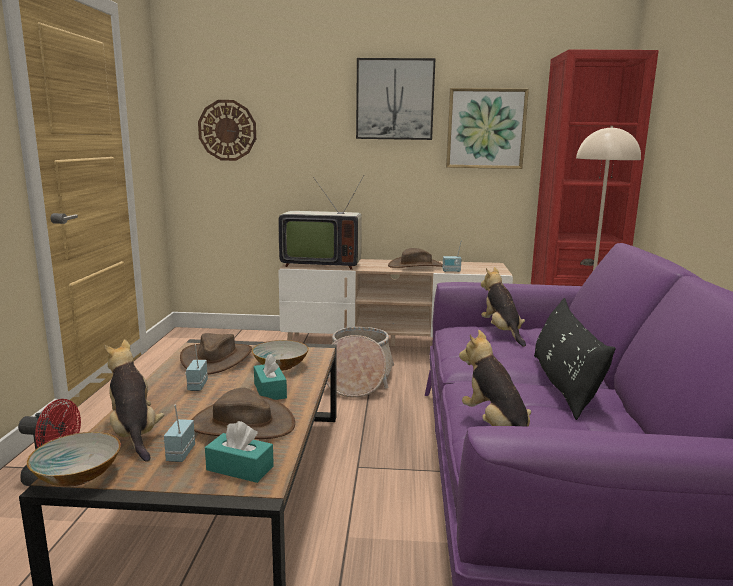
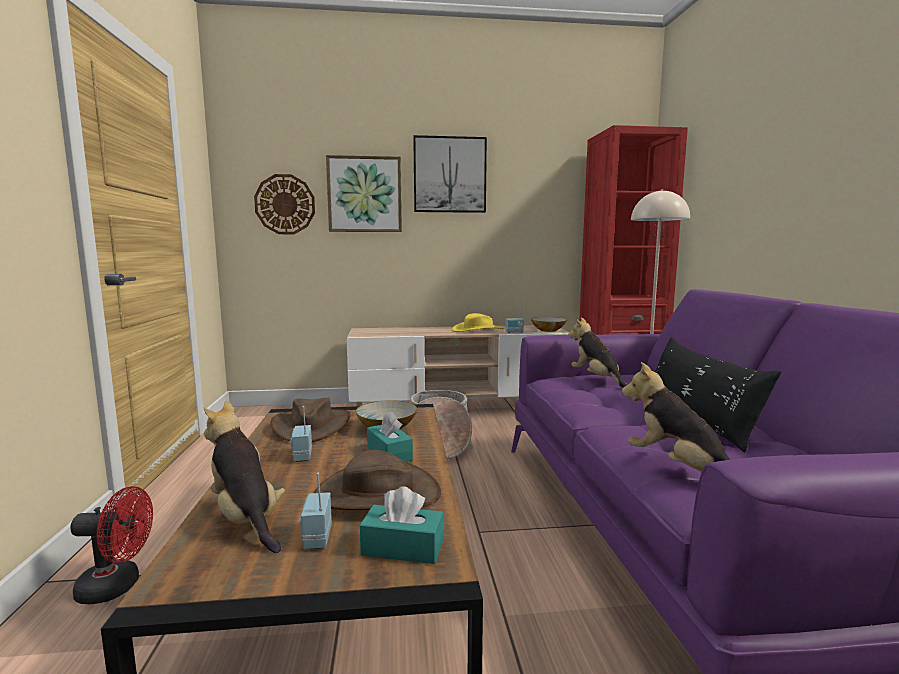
camera: 10 degrees left, 5 degrees down
(77, 475) = (184, 584): bowl -> bowl (547, 330)
(320, 264) = (386, 332): television -> none
(416, 266) = (478, 330): brown hat -> yellow hat
(485, 129) = (533, 202): picture -> picture (364, 194)

